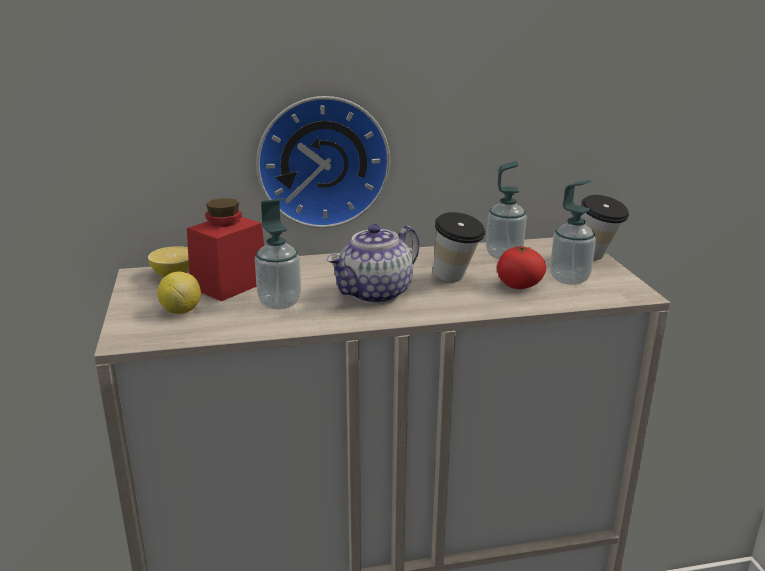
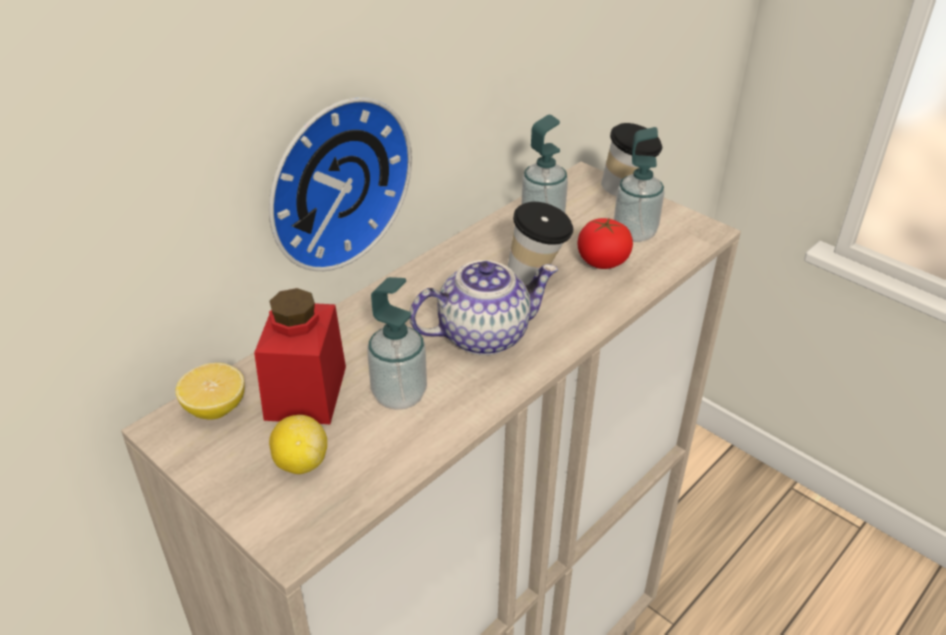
camera: 35 degrees left, 15 degrees up
(375, 294) = (484, 334): teapot -> teapot turned 120 degrees counterclockwise

